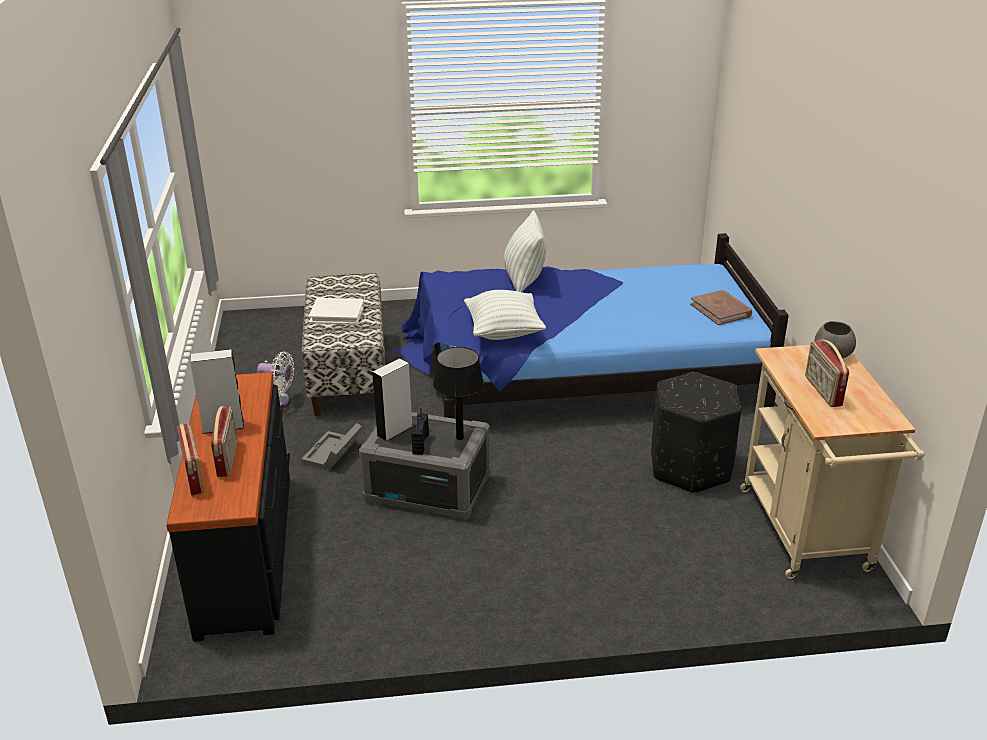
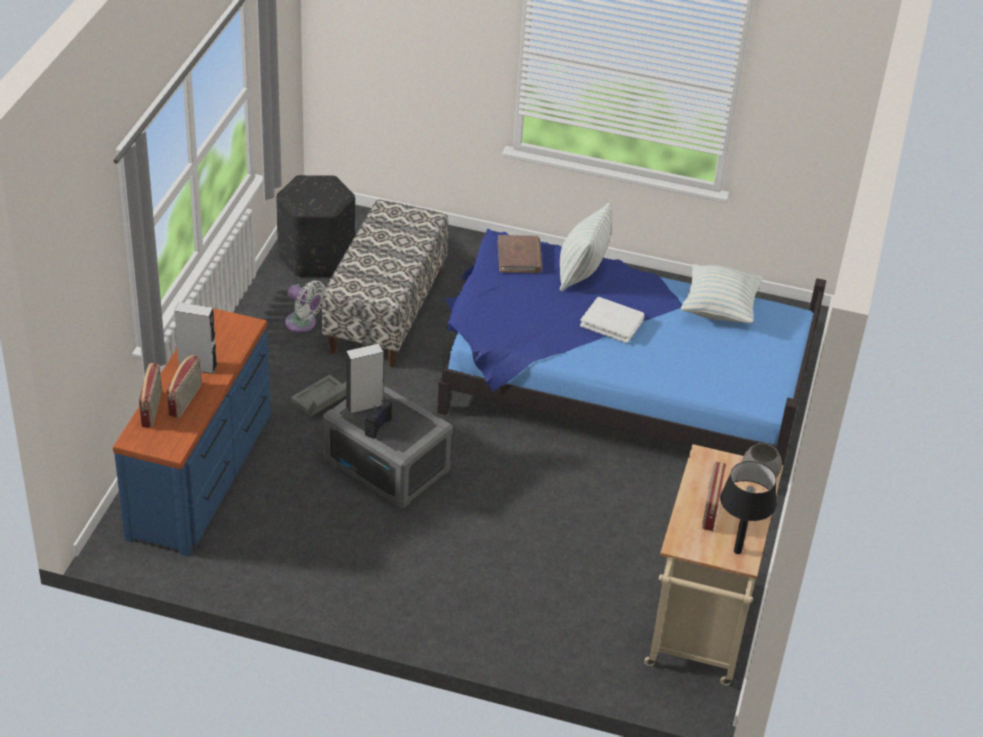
camera: 20 degrees right, 10 degrees up
(247, 551) = (202, 474): black dresser -> blue dresser
(337, 314) = (378, 256): white book -> white book (612, 322)
(459, 438) = (416, 432): black table lamp -> black table lamp (737, 551)
(504, 332) = (517, 332): pillow -> pillow (719, 309)
(689, 468) = (642, 527): black ottoman -> black ottoman (316, 257)
(721, 310) = (756, 373): brown book -> brown book (519, 257)

